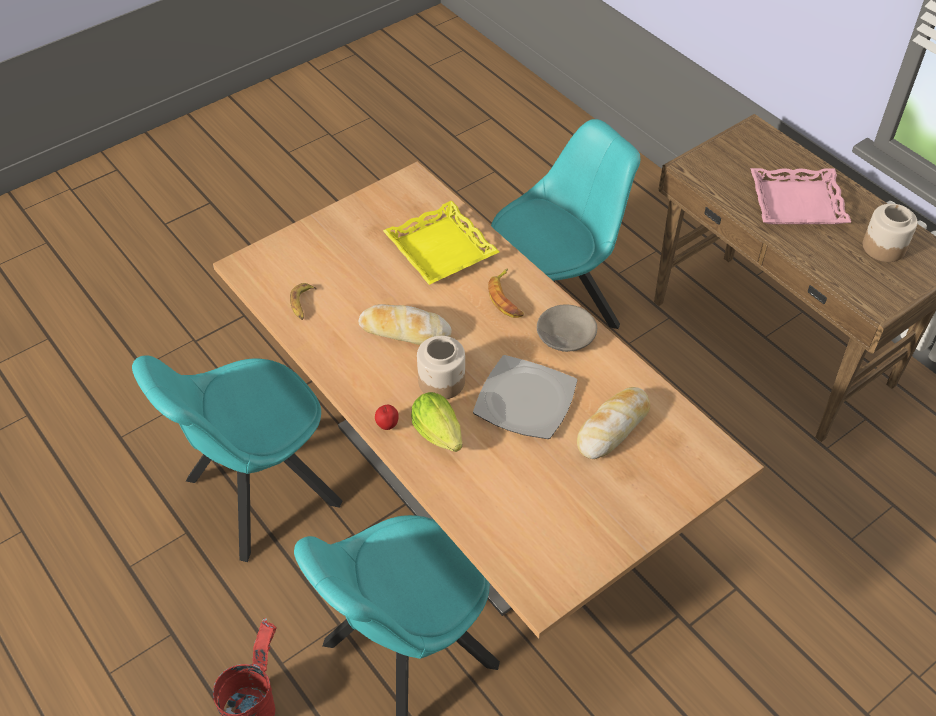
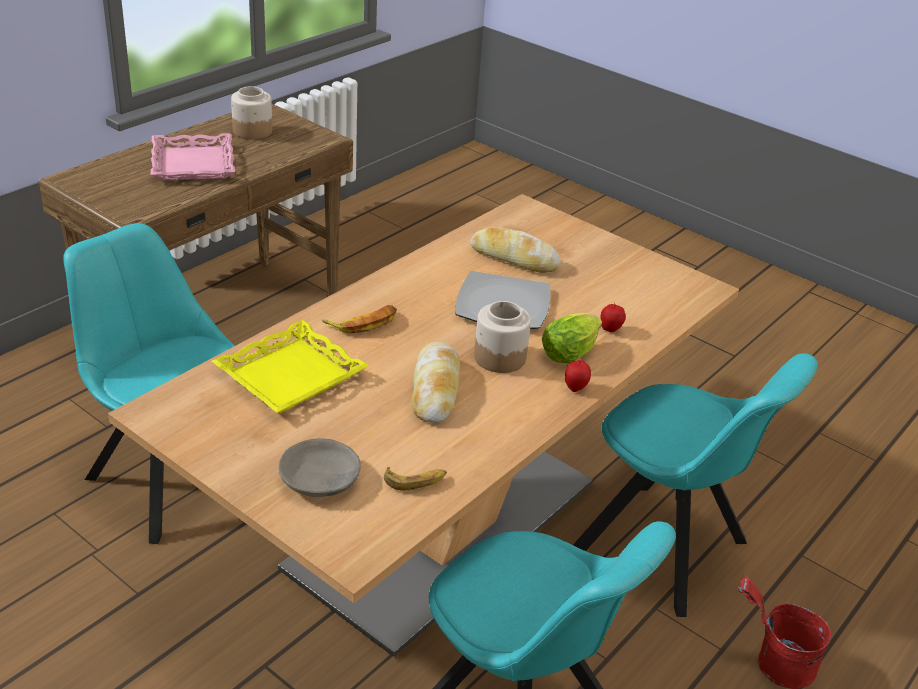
camera: 105 degrees left, 15 degrees down
(472, 478) = (610, 330): none -> apple
(564, 336) = (408, 286): grey bowl -> grey bowl (320, 479)

